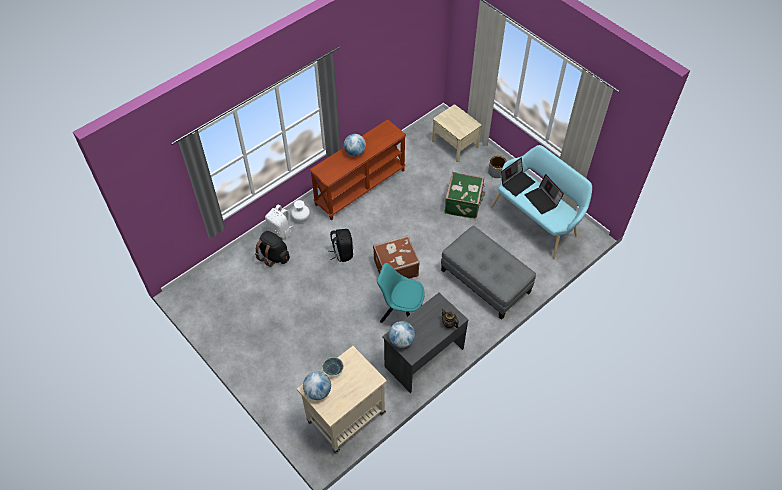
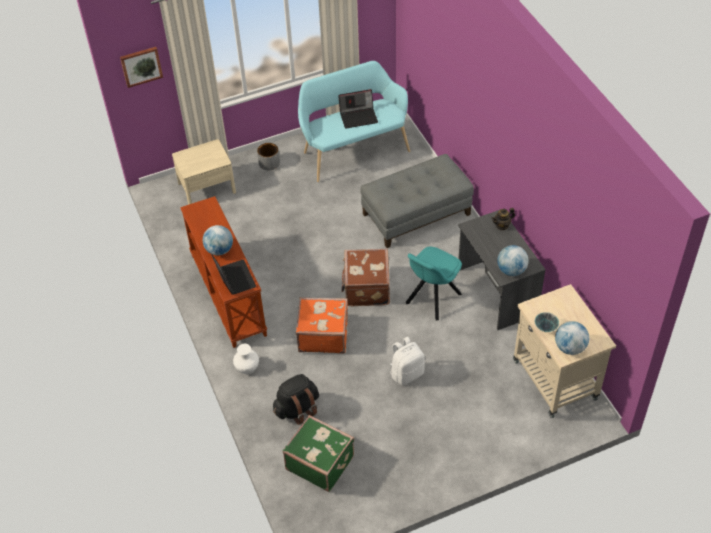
camera: 70 degrees left, 5 degrees down
(280, 231) = (260, 394): white backpack -> white backpack (407, 373)
(342, 253) = (323, 335): black backpack -> orange suitcase
(464, 33) = (141, 66): none -> picture
(464, 203) = (300, 203): green suitcase -> green suitcase (320, 462)
(517, 182) = (324, 129): laptop -> laptop (234, 278)

